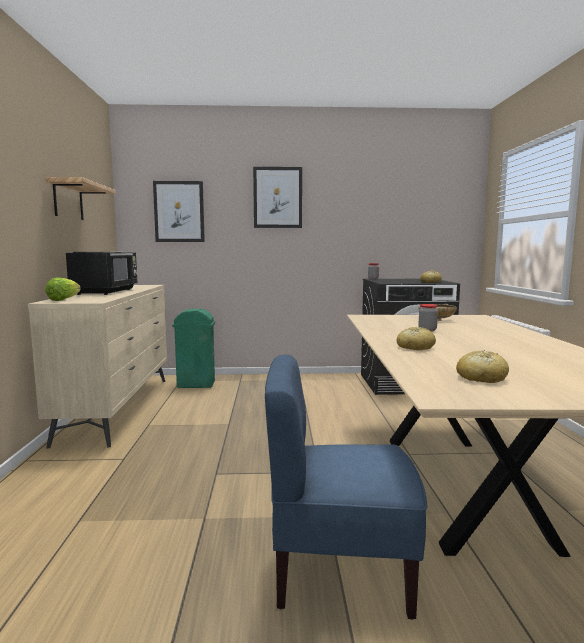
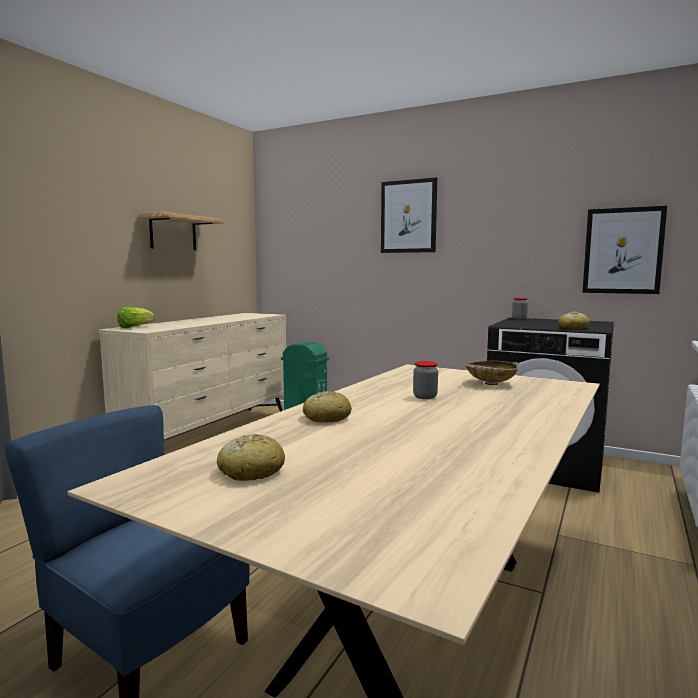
camera: 30 degrees right, 0 degrees up
(106, 292) = (201, 320): black microwave -> none
(179, 212) = (309, 237): picture -> picture (623, 251)

